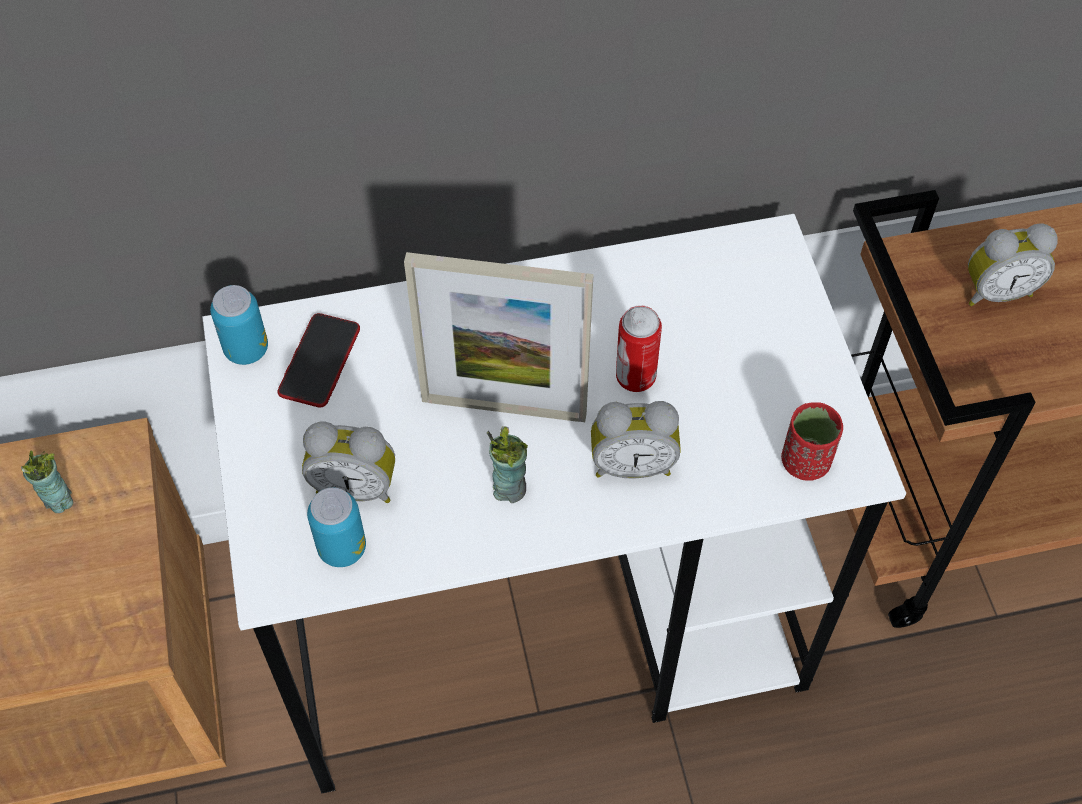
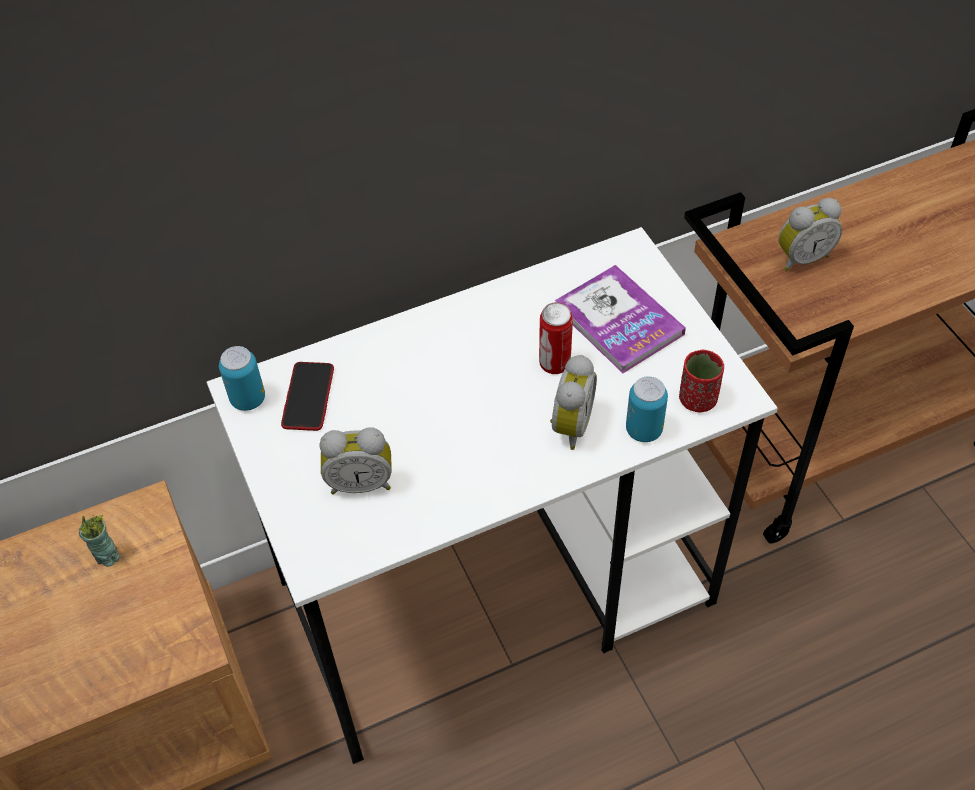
camera: 10 degrees left, 5 degrees down
(342, 548) = (362, 530): can -> can (644, 430)
(504, 407) = (460, 404): picture frame -> none
(509, 488) = (480, 461): cup -> none
(632, 463) = (568, 425): alarm clock -> alarm clock turned 60 degrees counterclockwise
(731, 335) = (618, 321): none -> book

